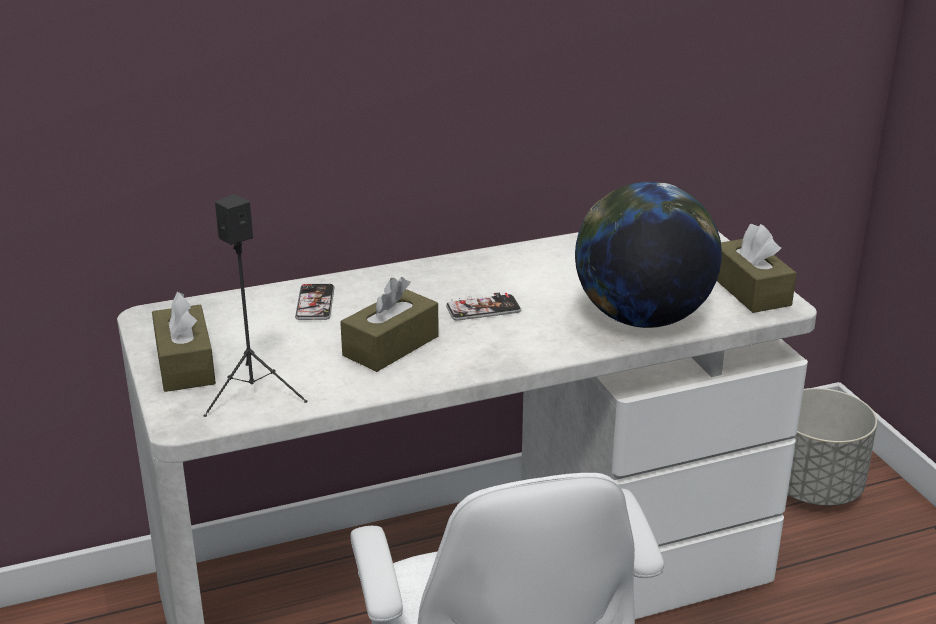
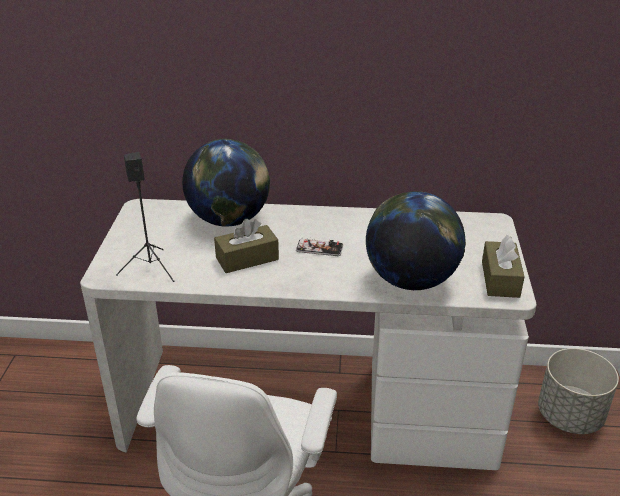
camera: 25 degrees right, 5 degrees up
(185, 364) = (132, 241): brown tissue box -> none
(315, 303) = (229, 220): phone -> globe

